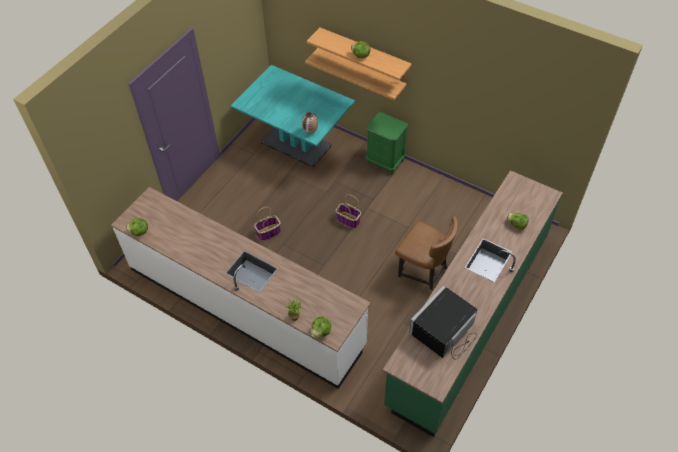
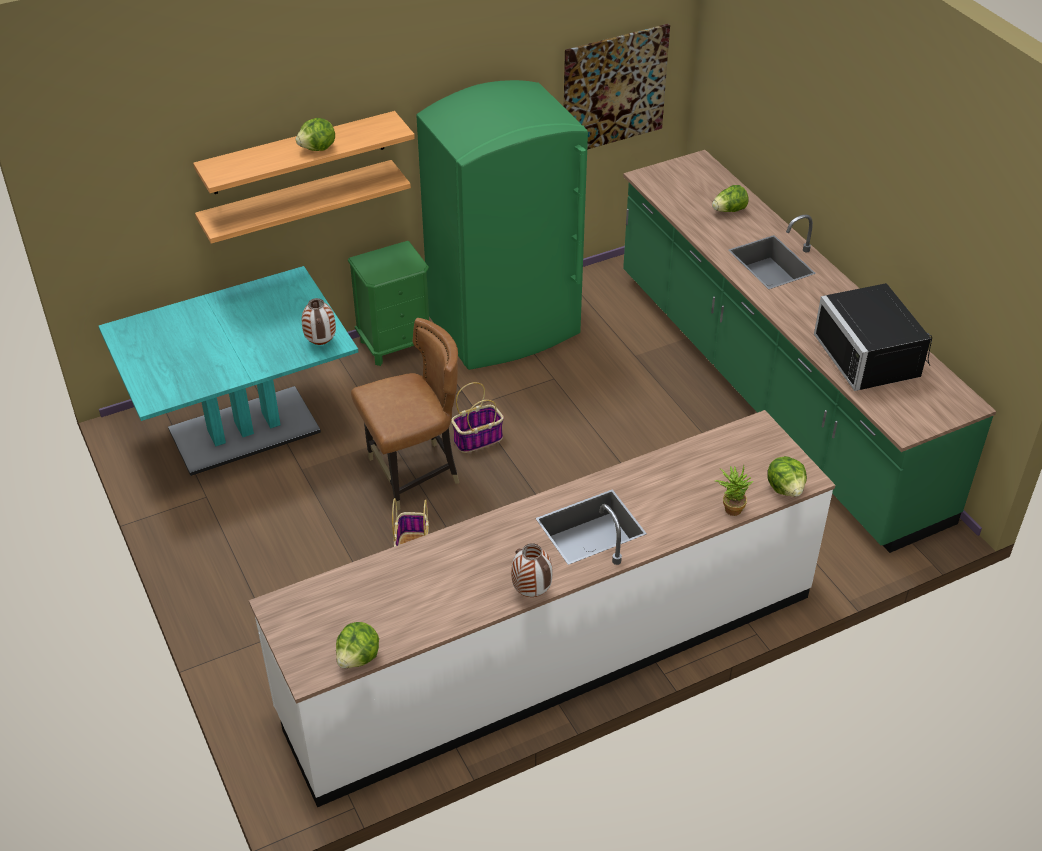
camera: 60 degrees left, 10 degrees down
(202, 268) = (530, 592): none -> vase
(423, 274) = (657, 403): brown chair -> brown chair (414, 474)
(428, 192) = (505, 327): none -> green fridge
(531, 129) = (614, 89): none -> picture

